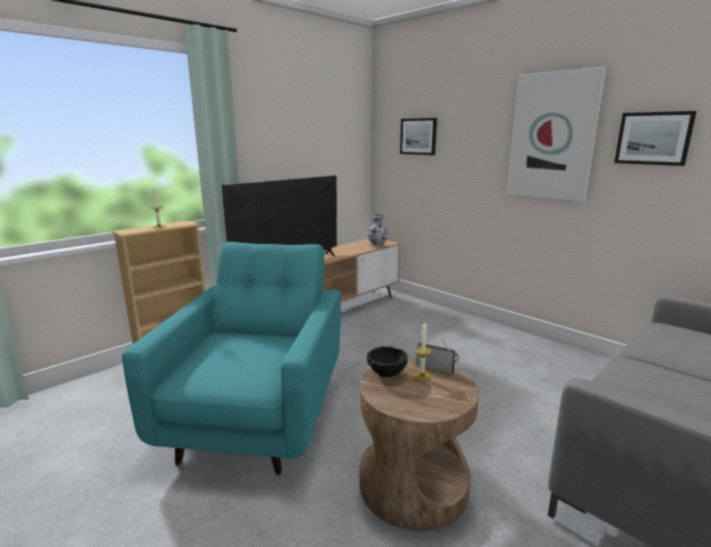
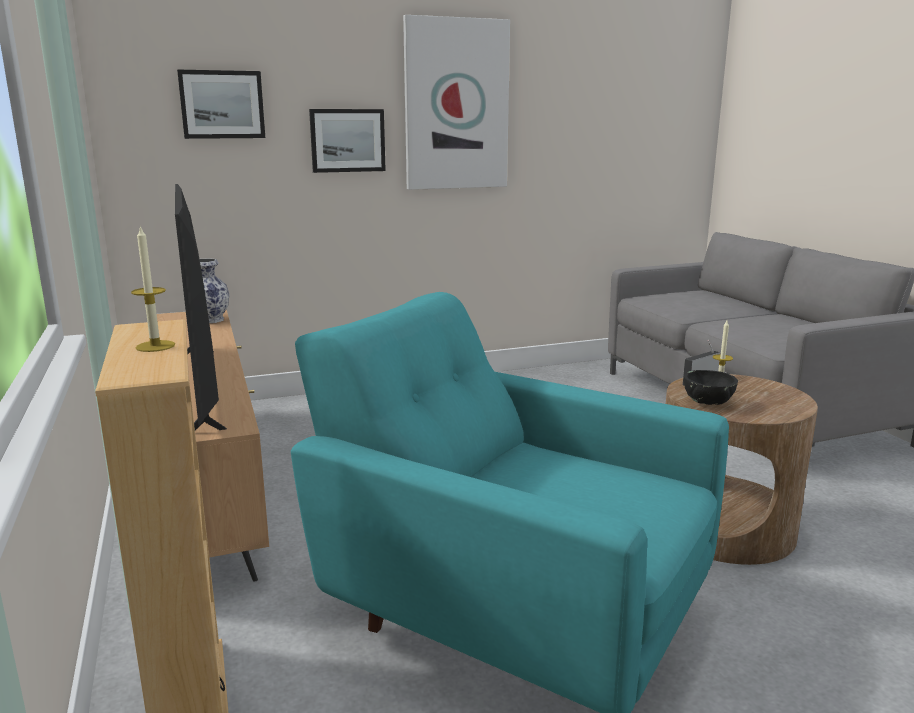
camera: 65 degrees left, 0 degrees up
(653, 138) = (560, 107): picture -> picture (347, 140)

